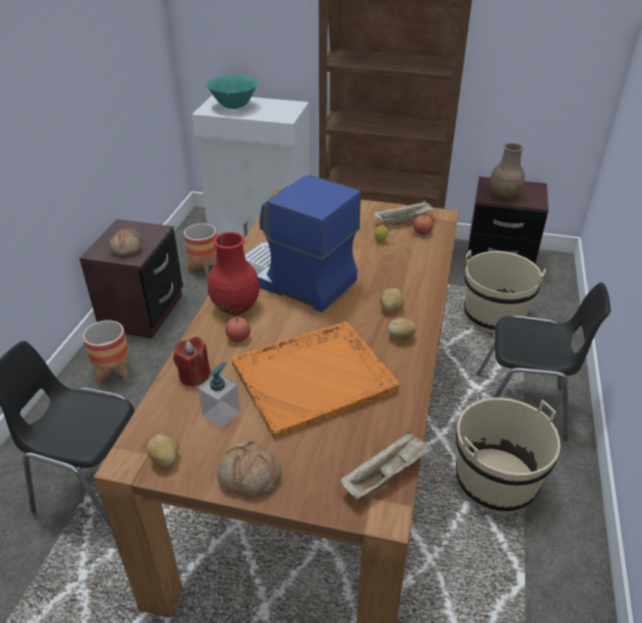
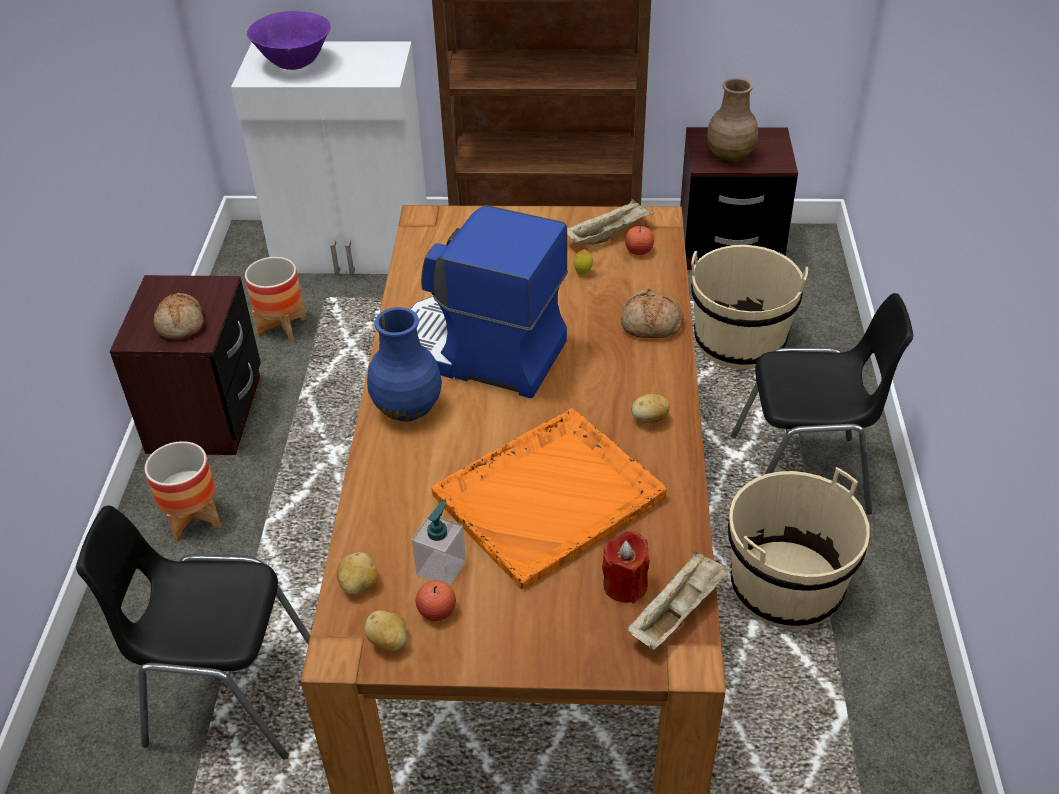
camera: 10 degrees left, 5 degrees up
(194, 375) = (385, 520): red candle -> red candle (625, 585)
(234, 107) = (295, 64): turquoise bowl -> purple bowl
(236, 307) = (408, 409): red vase -> blue vase
(238, 338) = (427, 455): apple -> apple (437, 611)
(249, 477) = (506, 645): bread -> bread (651, 325)
(391, 309) = (625, 378): potato -> potato (359, 585)

